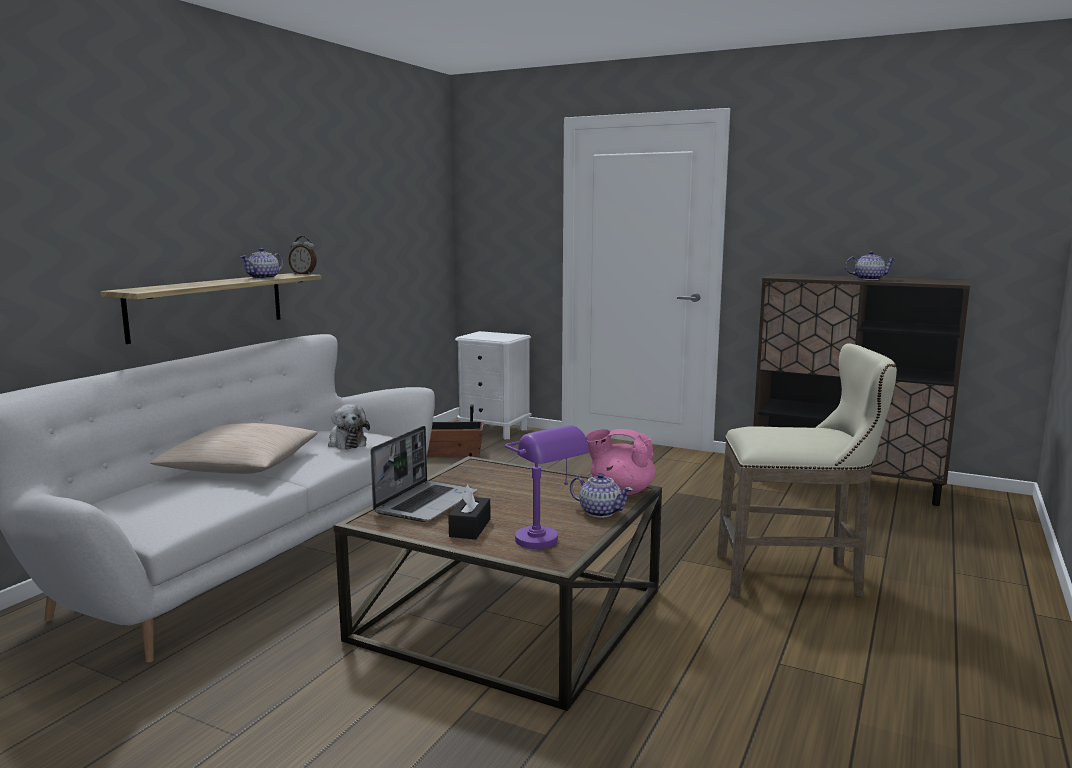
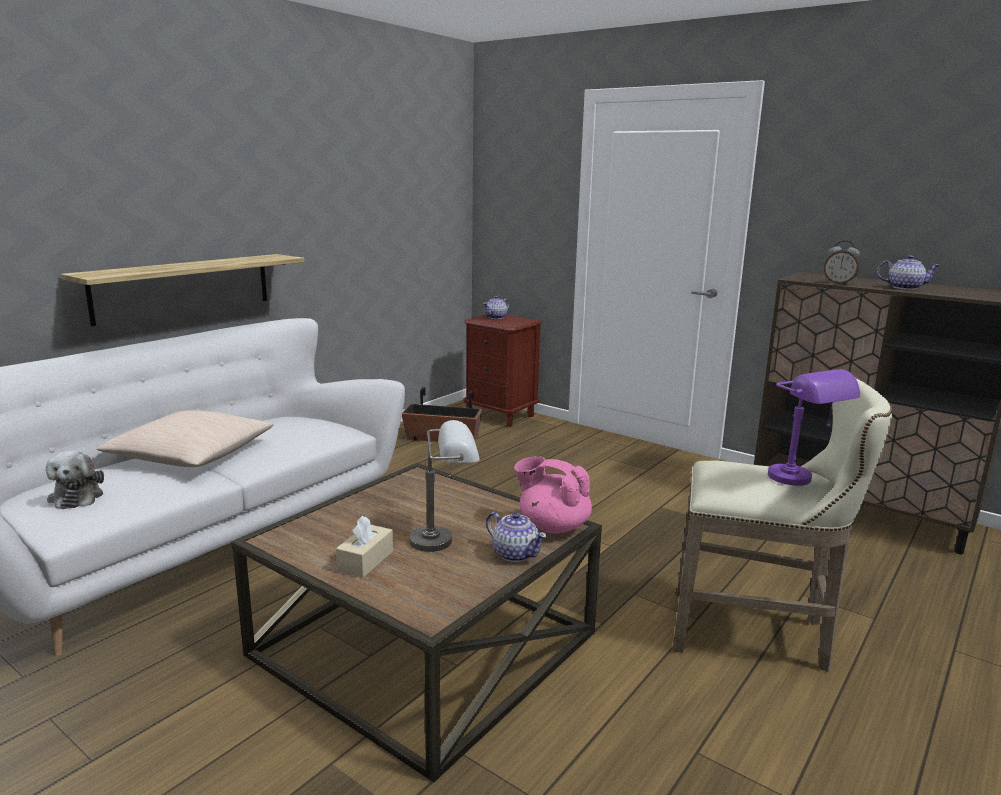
camera: 10 degrees right, 5 degrees up
(264, 278) = (241, 260): teapot -> teapot (496, 317)
(304, 274) = (288, 256): alarm clock -> alarm clock (838, 283)
(346, 443) = (307, 435): plush toy -> plush toy (77, 496)
(426, 503) = (339, 521): laptop -> none
(470, 528) = (365, 561): black tissue box -> beige tissue box
(493, 430) = (500, 415): white nightstand -> brown nightstand
(532, 507) = (446, 539): none -> grey table lamp
(547, 545) = (434, 594): purple table lamp -> purple table lamp (802, 482)

